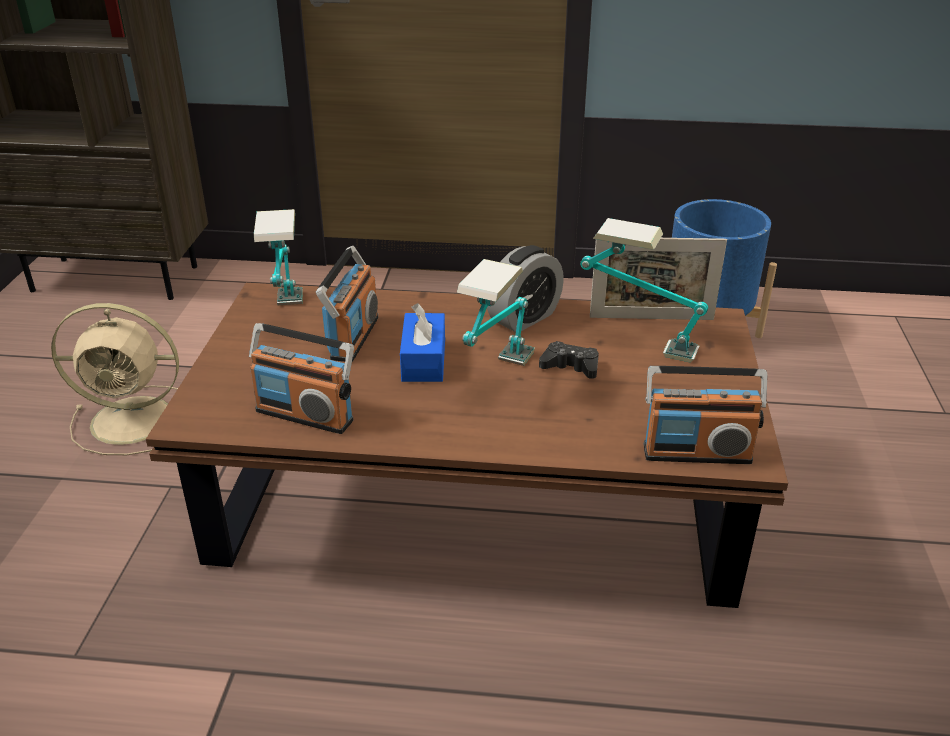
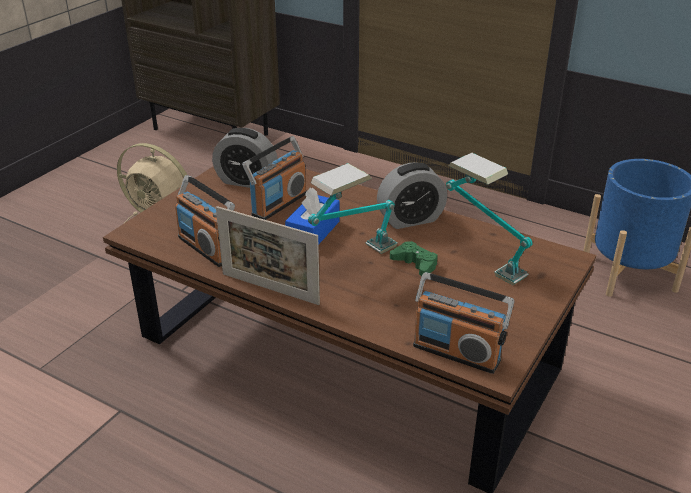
camera: 25 degrees right, 0 degrees up
(289, 319) = (246, 181): table lamp -> alarm clock
(570, 367) = (415, 263): black game controller -> green game controller
(651, 318) = (510, 243): picture frame -> picture frame (270, 289)

